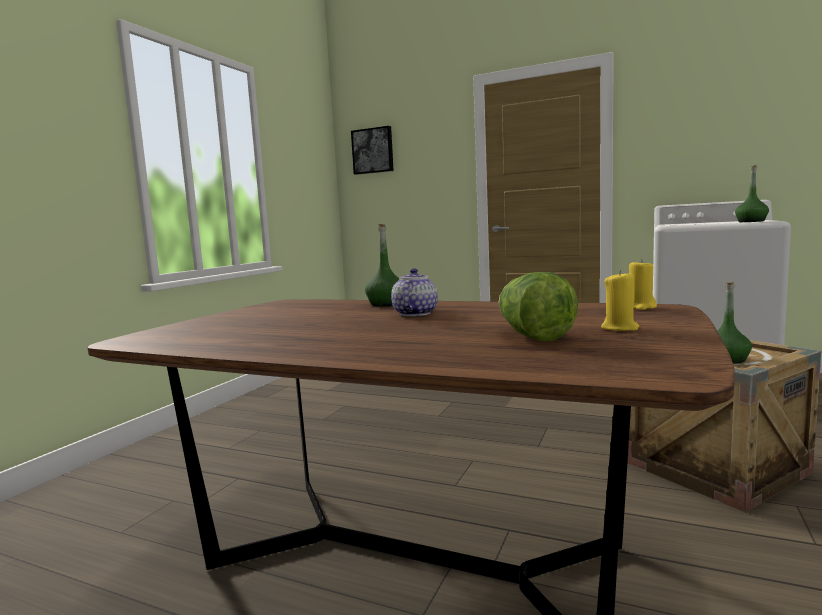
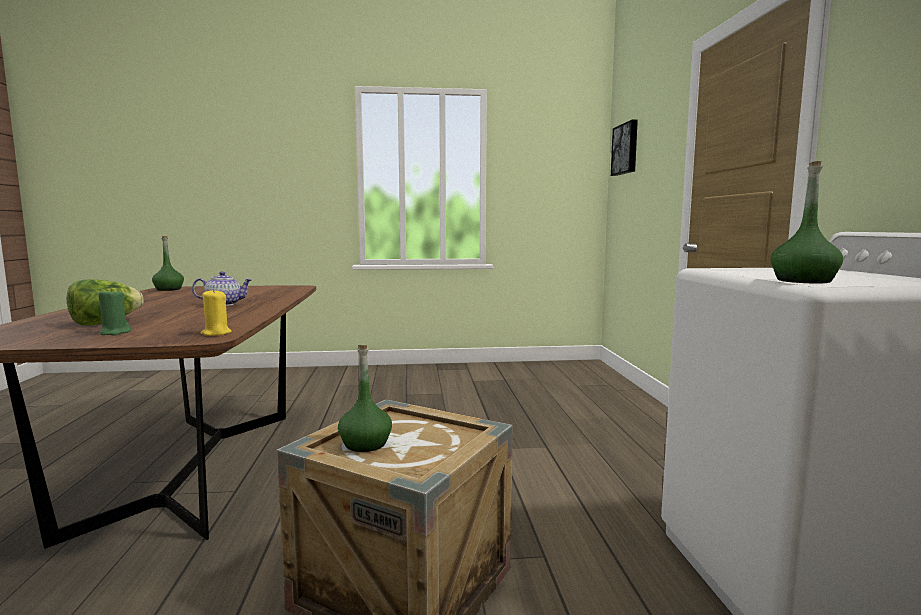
camera: 60 degrees right, 0 degrees up
(386, 304) = (277, 297): green bottle -> green bottle (169, 289)
(620, 328) = (115, 333): yellow candle -> green candle

